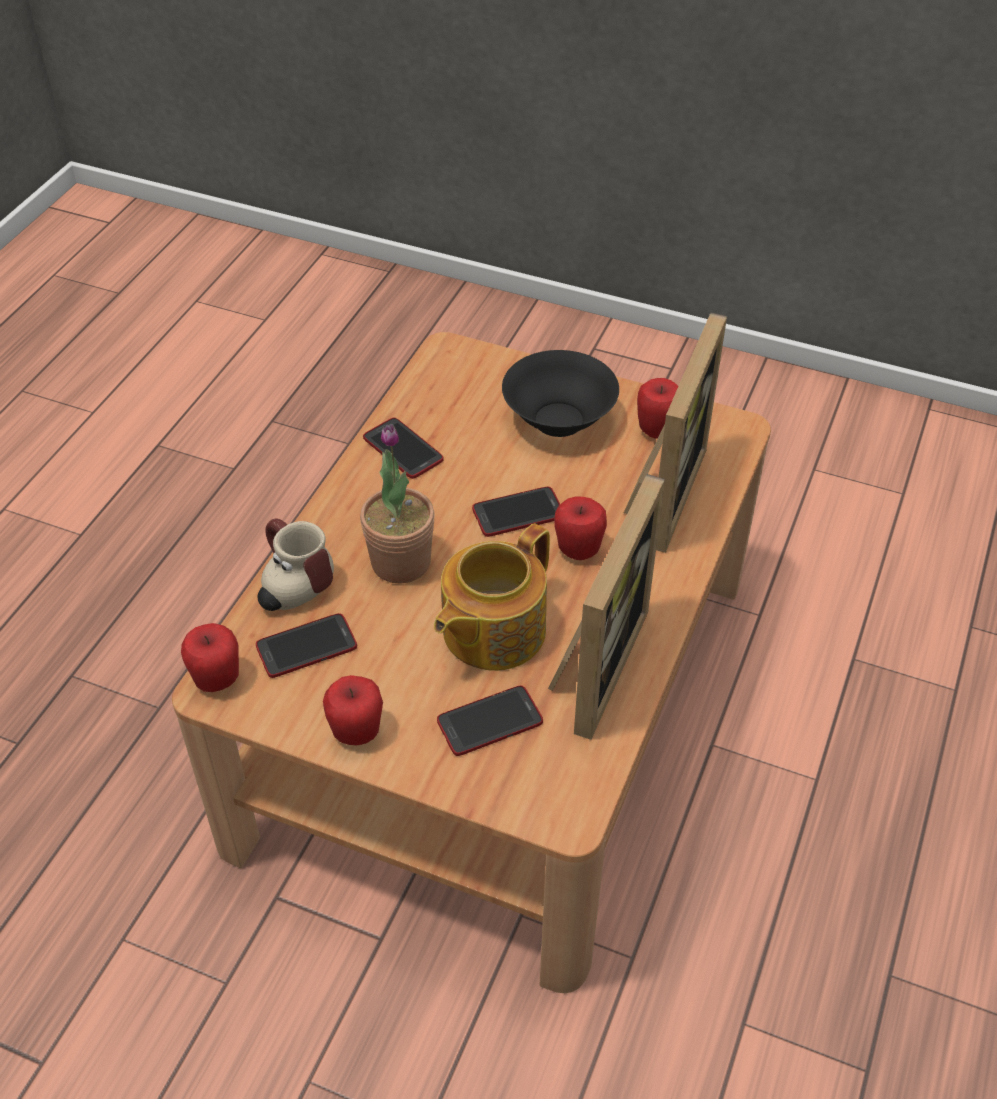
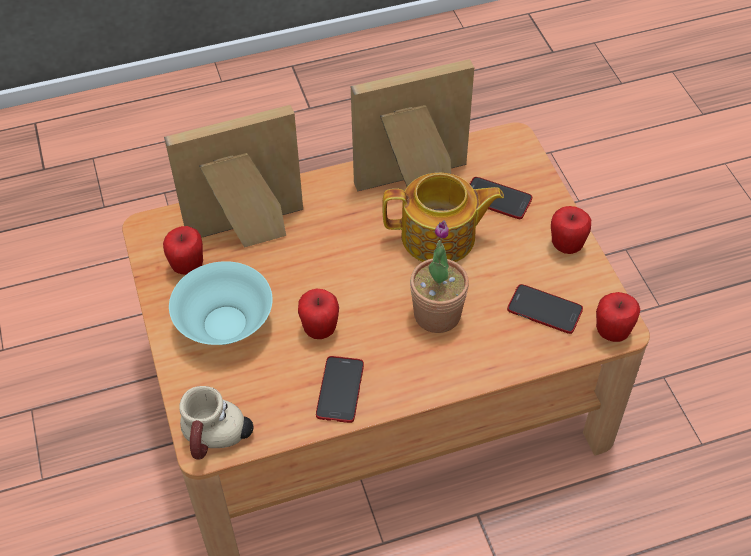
camera: 130 degrees left, 5 degrees up
(289, 585) = (515, 355): mug -> mug (217, 441)
(518, 513) = (336, 286): phone -> none
(558, 419) = (224, 325): black bowl -> turquoise bowl
(578, 550) = (338, 239): apple -> apple (320, 329)

